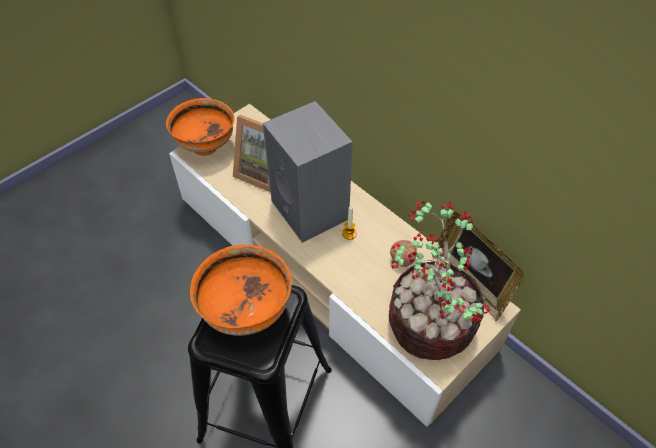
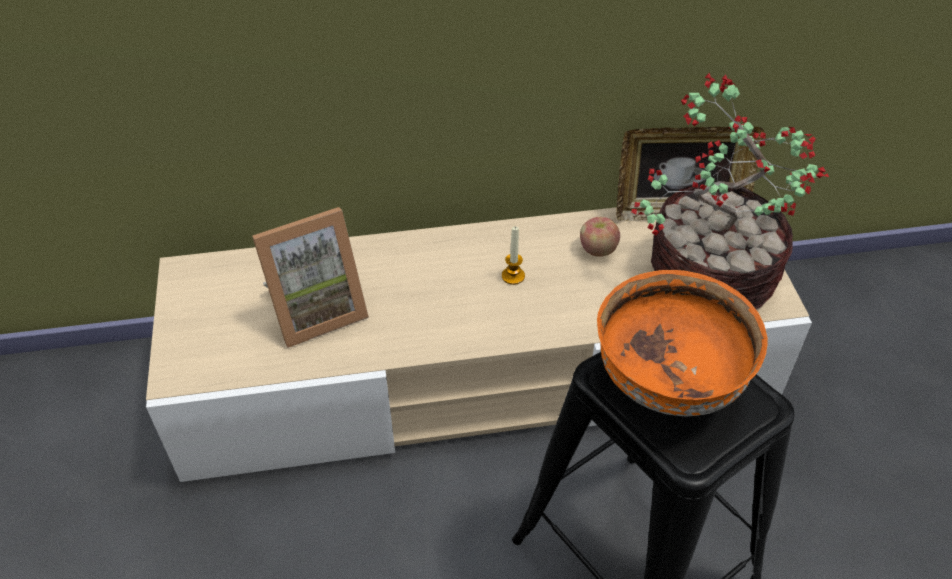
camera: 55 degrees left, 5 degrees down
(206, 146) = (186, 351): orange bowl -> none
(312, 210) = (439, 293): grey speaker -> none

